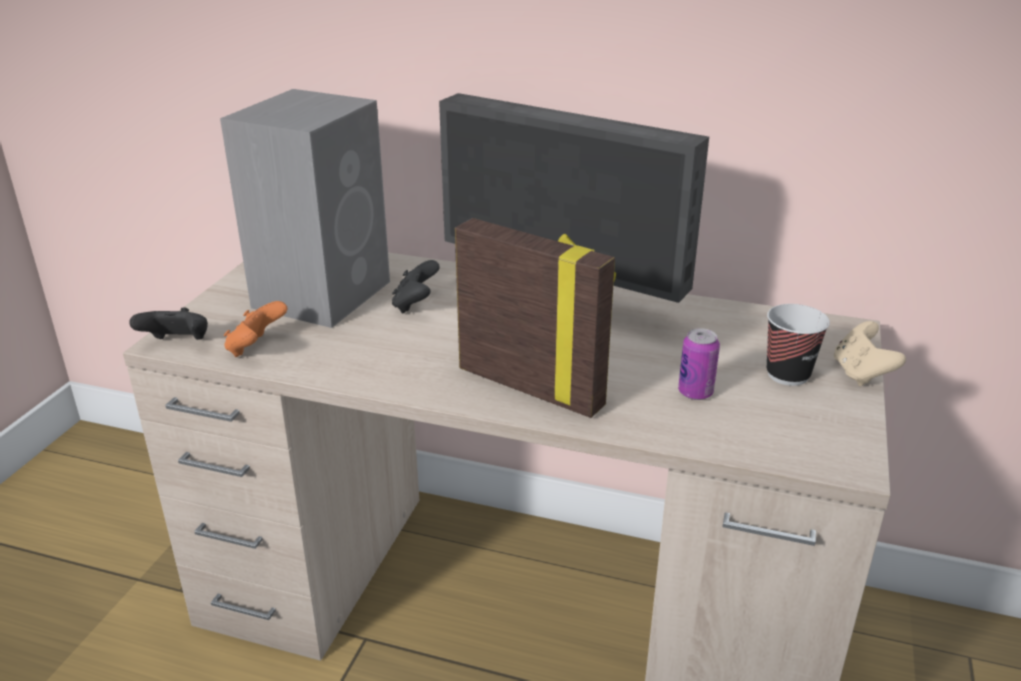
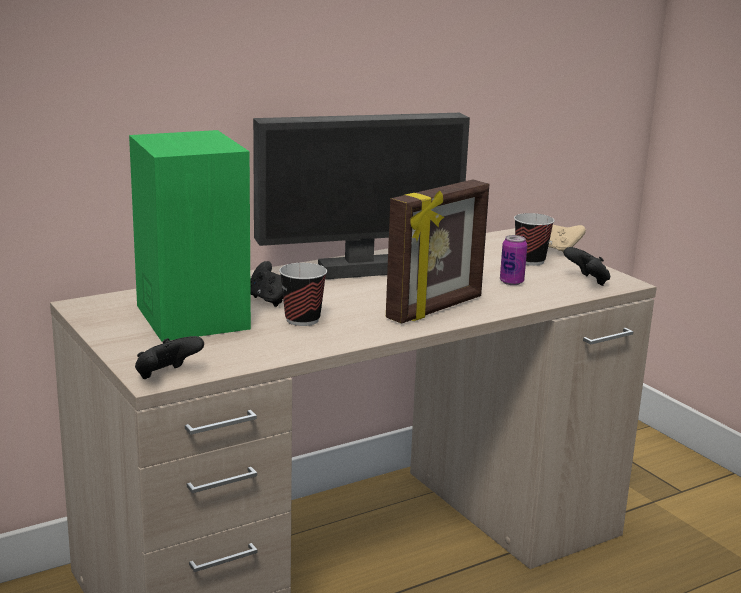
camera: 50 degrees left, 10 degrees down
(256, 348) = (231, 356): orange game controller -> none
(324, 293) = (191, 316): grey speaker -> green speaker
(390, 338) = (302, 320): none -> cup
(532, 386) = (436, 309): picture frame -> picture frame turned 150 degrees clockwise
(798, 438) = (587, 281): none -> black game controller

